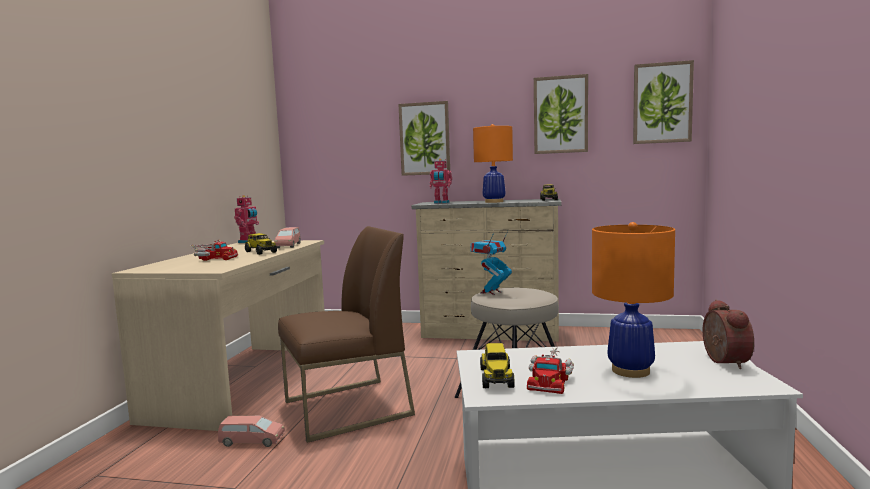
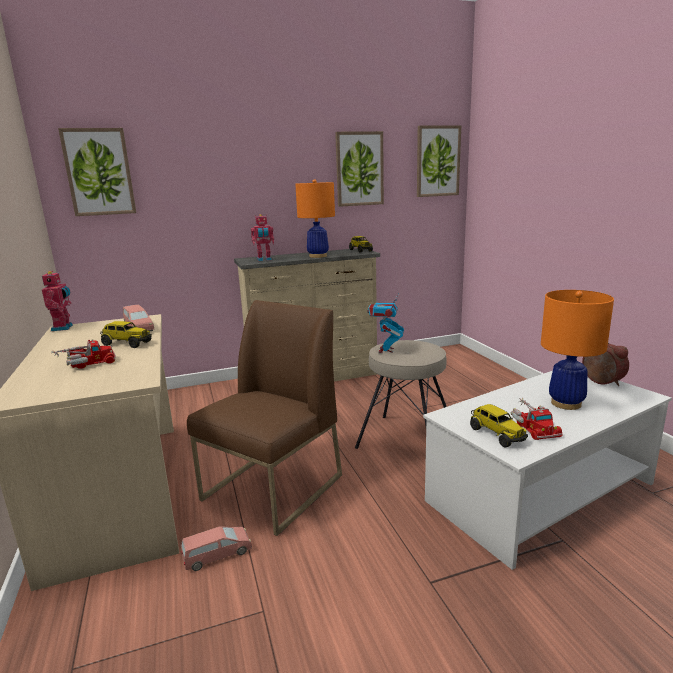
camera: 30 degrees left, 10 degrees up
(425, 139) = (229, 191): picture -> picture (99, 172)

